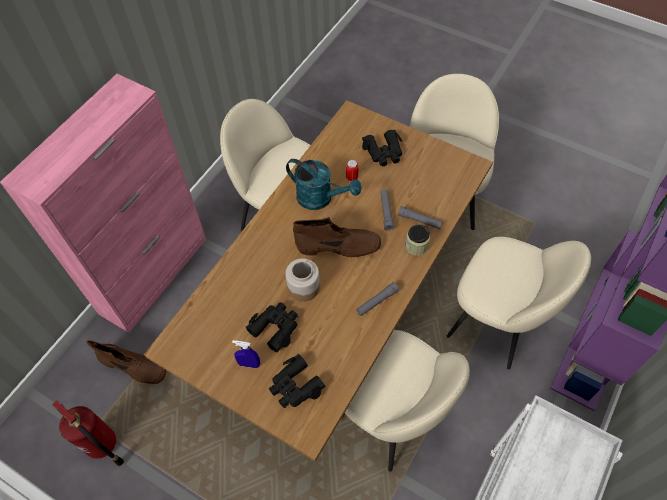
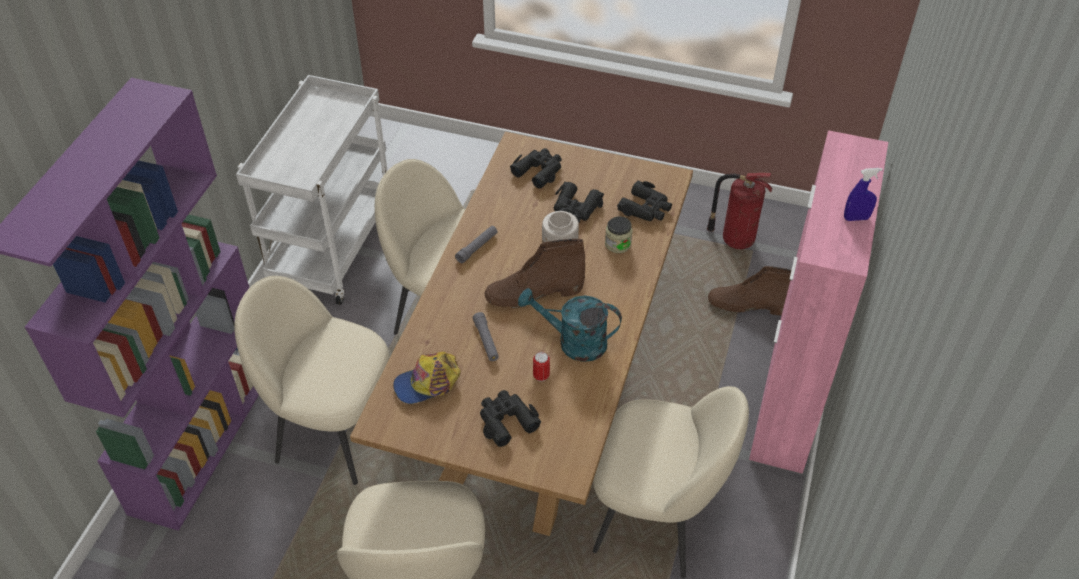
camera: 165 degrees right, 10 degrees down
(211, 314) = (645, 208): none -> black binoculars
(249, 364) = (588, 178): blue spray bottle -> blue spray bottle (856, 218)
(416, 246) = (442, 309): jar -> jar (618, 244)
(420, 220) = (442, 338): grey flashlight -> none
(435, 187) = (427, 383): none -> cap

